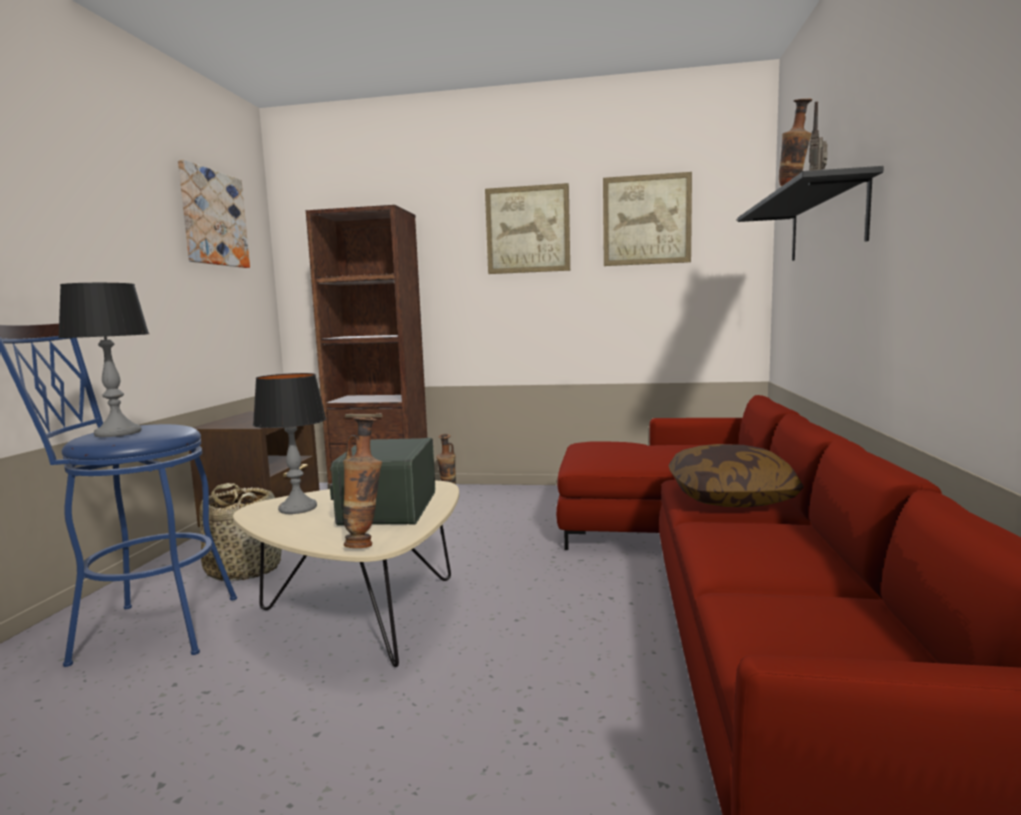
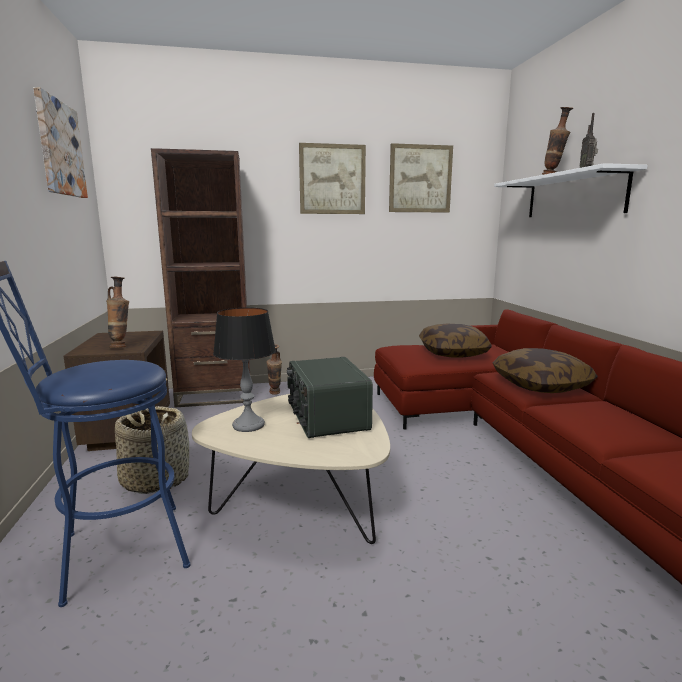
camera: 20 degrees left, 5 degrees up
(117, 433) = (95, 375): table lamp -> none
(365, 544) = (355, 453): vase -> vase (121, 346)
(654, 452) = (453, 353): none -> pillow
(826, 223) = (573, 196): black shelf -> white shelf

